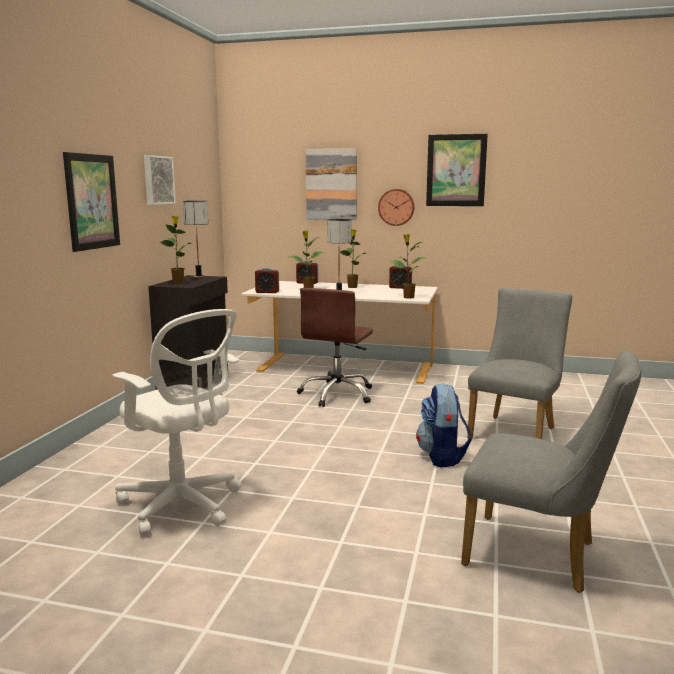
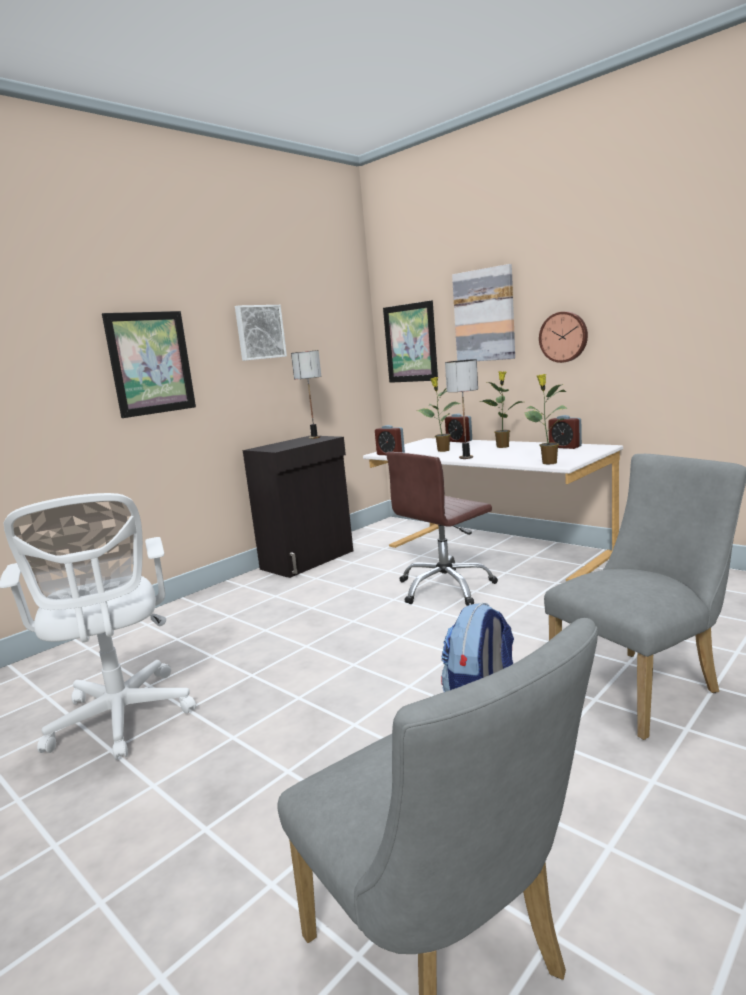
camera: 30 degrees right, 0 degrees up
(178, 282) = (279, 445): potted plant -> none
(456, 170) = (644, 274): picture -> picture (410, 343)

